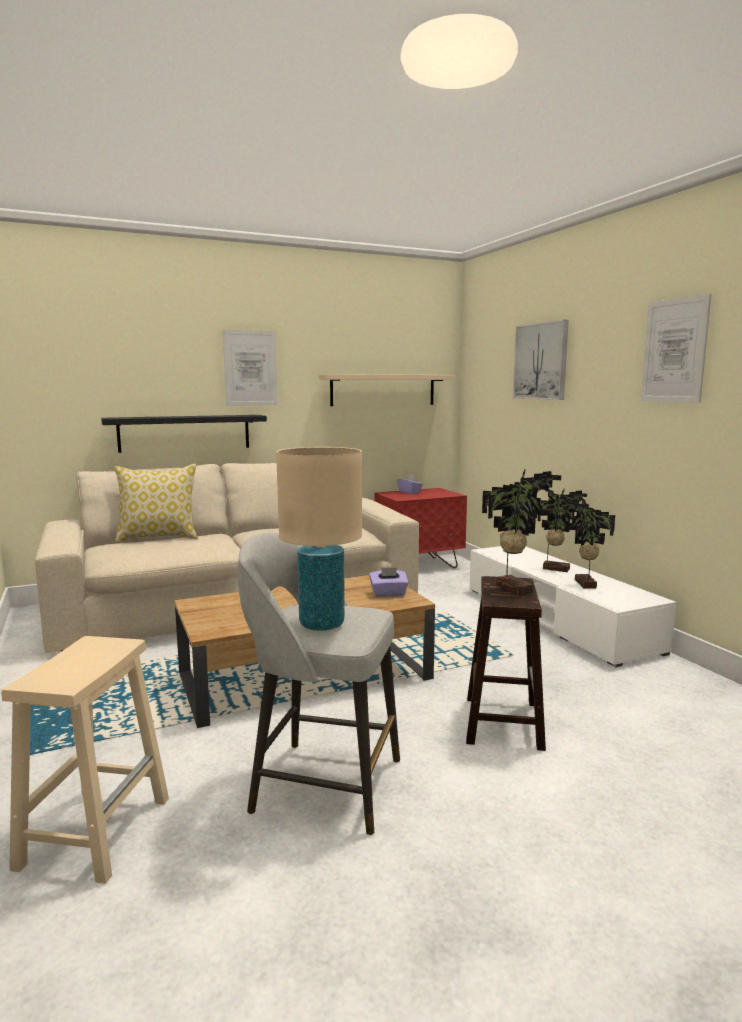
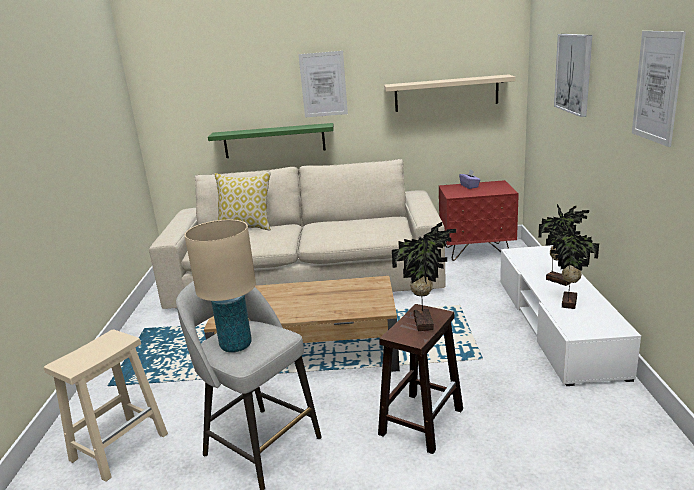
camera: 25 degrees right, 10 degrees up
(185, 433) = (274, 141): black shelf -> green shelf
(388, 594) = (370, 299): purple tissue box -> none

